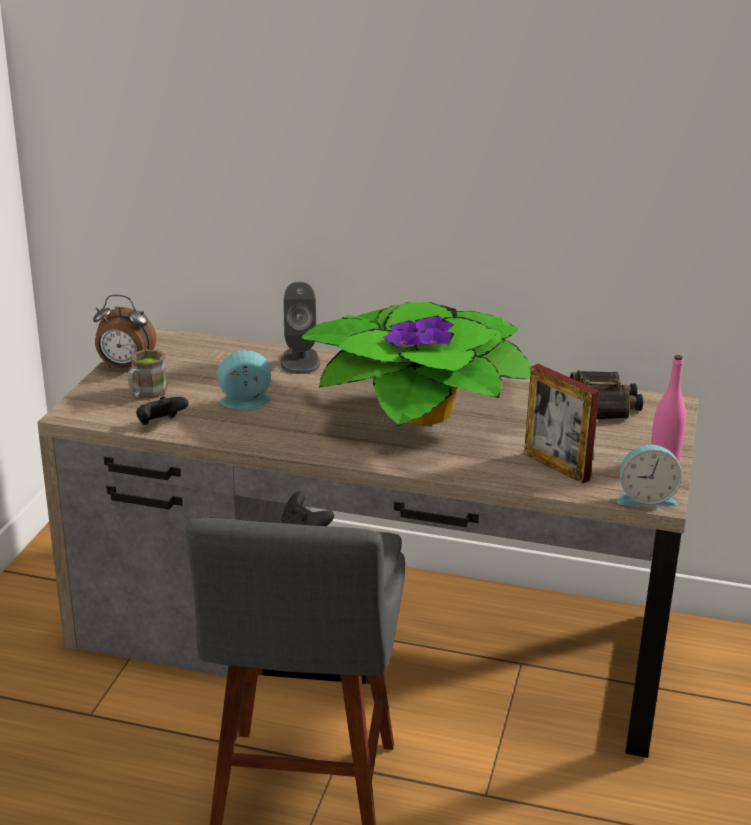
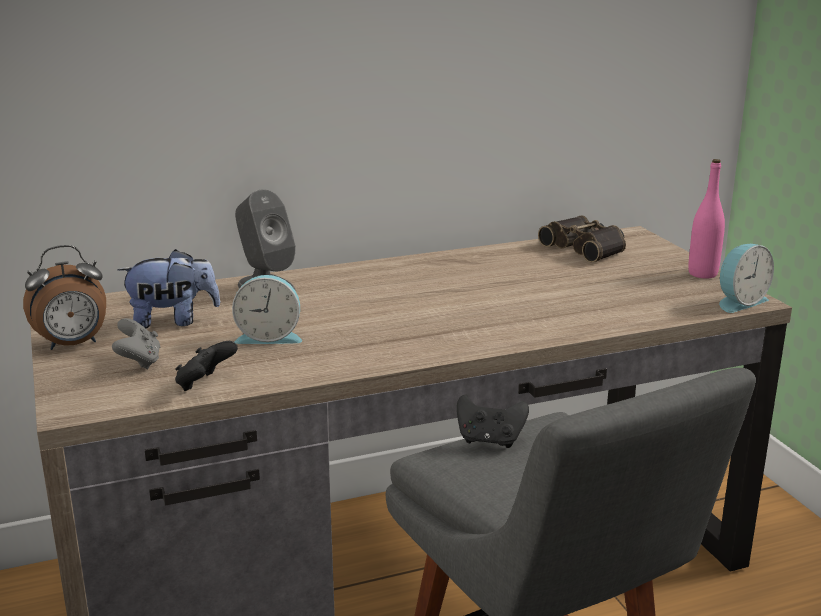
camera: 35 degrees left, 5 degrees down
(145, 394) = (139, 362): brown mug -> grey game controller
(204, 369) = (173, 321): none -> plush toy
(245, 403) = (269, 337): alarm clock -> alarm clock turned 135 degrees counterclockwise
(415, 410) = (446, 295): potted plant -> none
(556, 466) = (636, 301): picture frame -> none

